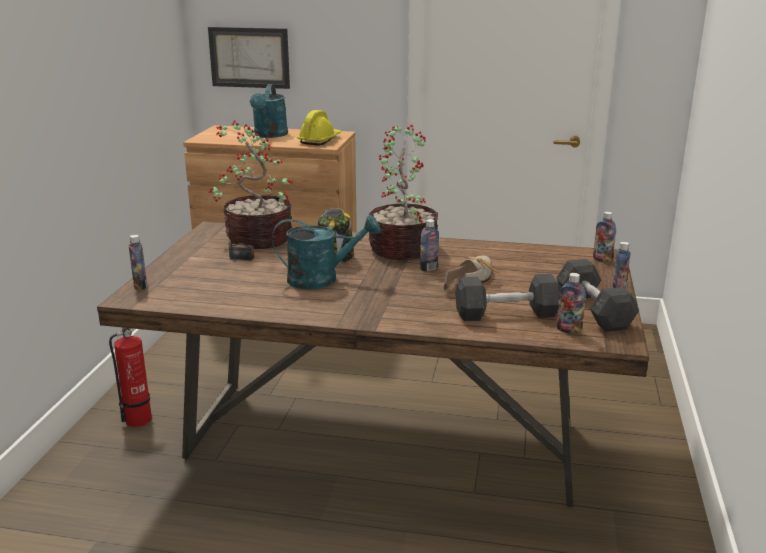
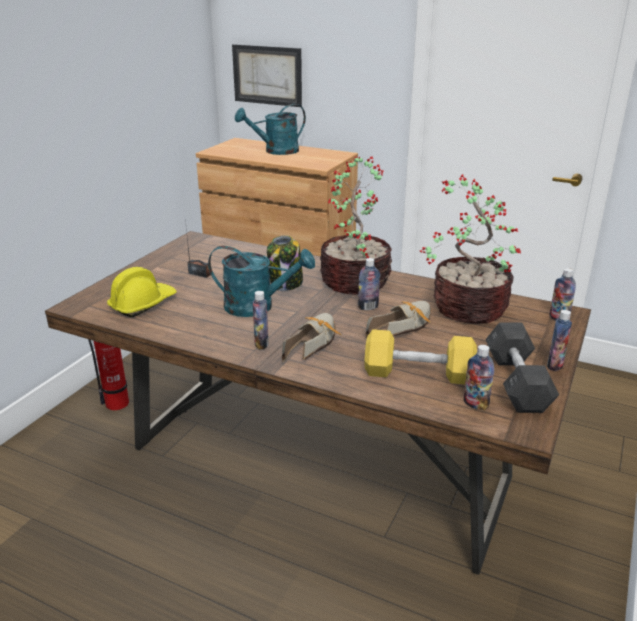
camera: 15 degrees right, 5 degrees up
(140, 286) = (94, 294): bottle -> bottle (261, 344)
(257, 239) = (226, 255): potted plant -> potted plant (466, 307)
(269, 135) = (275, 151): turquoise watering can -> turquoise watering can turned 45 degrees clockwise
(319, 140) = (317, 160): yellow hard hat -> yellow hard hat (143, 304)
(396, 302) = (313, 343): none -> shoe
(506, 314) = (418, 373): grey dumbbell -> yellow dumbbell

